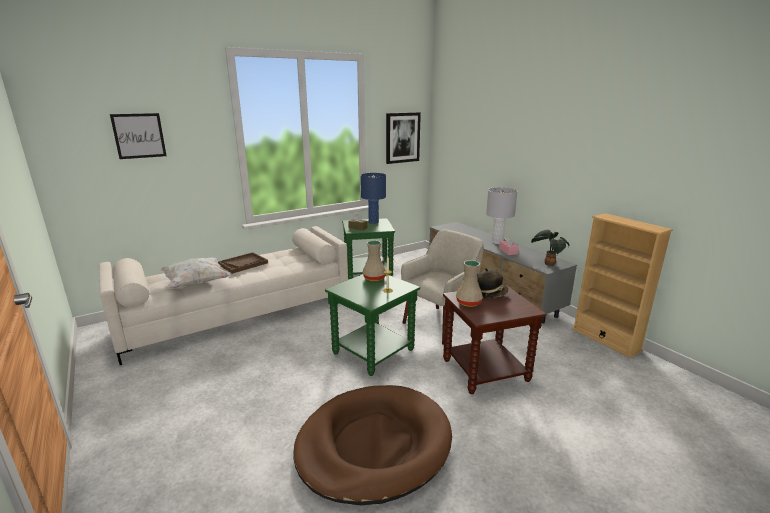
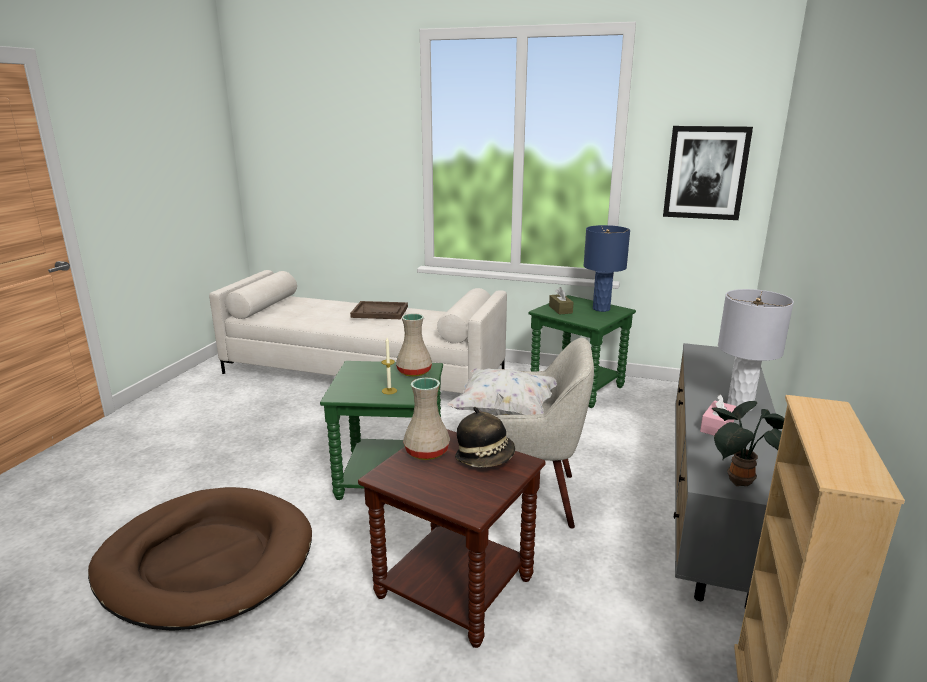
camera: 50 degrees right, 0 degrees up
(139, 136) = (322, 139): picture -> none
(196, 283) = (309, 316): white pillow -> white pillow (505, 412)

